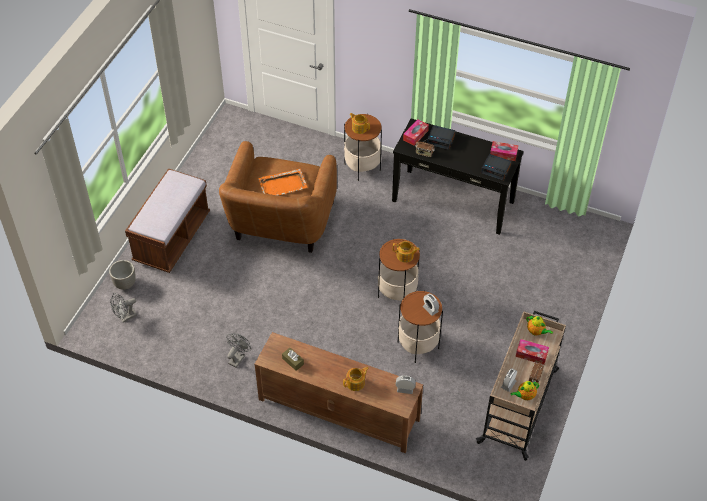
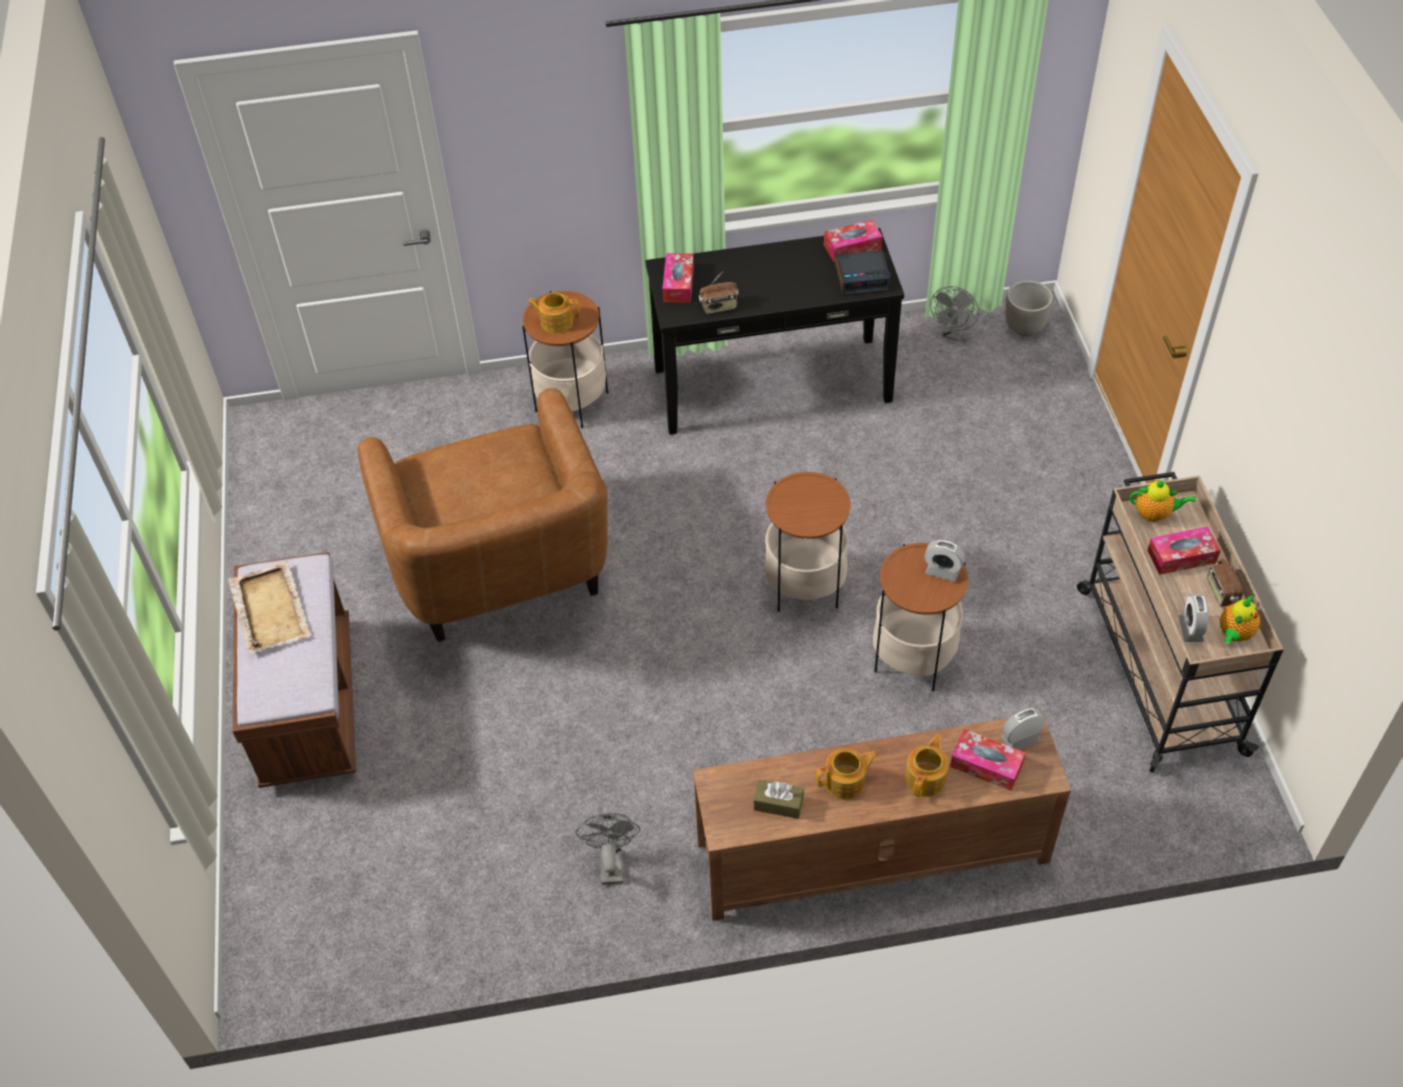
camera: 30 degrees left, 0 degrees up
(125, 284) = (275, 843): planter -> planter (1023, 328)
(125, 317) = (325, 910): grey fan -> grey fan (953, 333)
(168, 191) = (270, 609): none -> beige tray
(283, 184) = (490, 487): orange tray -> none
(383, 391) = (986, 765): none -> tissue box
(405, 256) = (821, 501): teapot -> teapot (846, 782)
(441, 139) = (728, 271): alarm clock -> none

